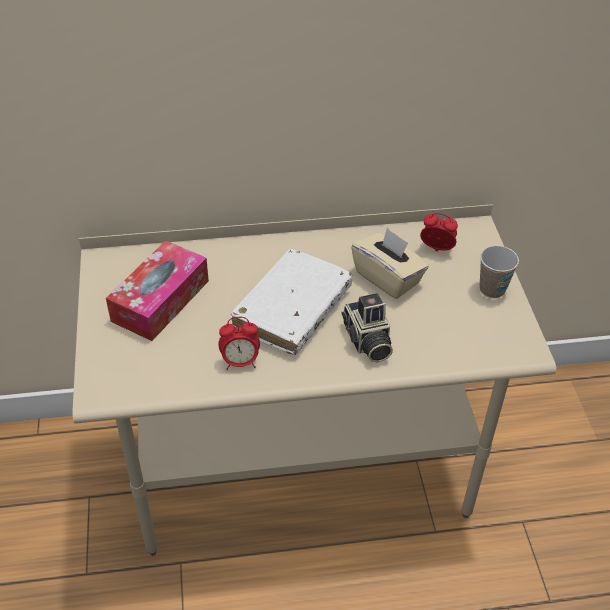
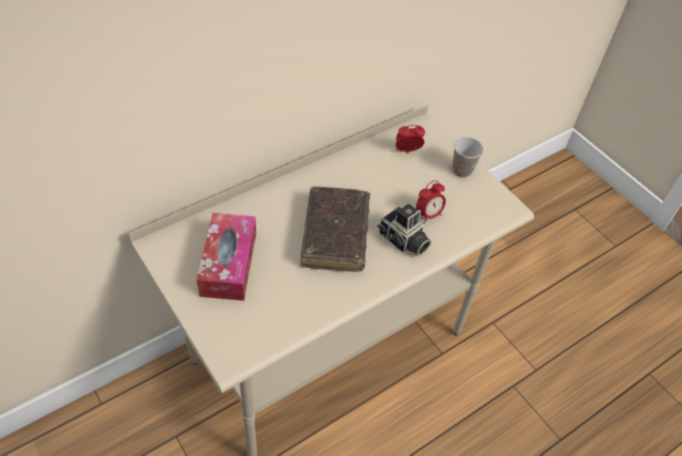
camera: 30 degrees left, 5 degrees up
(240, 362) = (323, 292): alarm clock -> alarm clock (428, 214)
(292, 310) = (335, 235): white book -> brown book
(388, 278) = (387, 185): beige tissue box -> none

